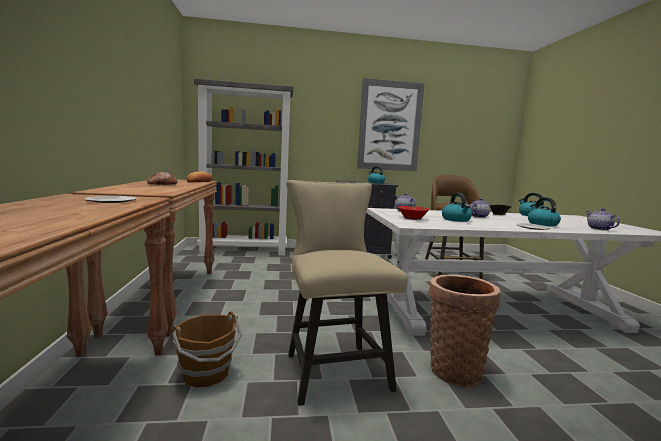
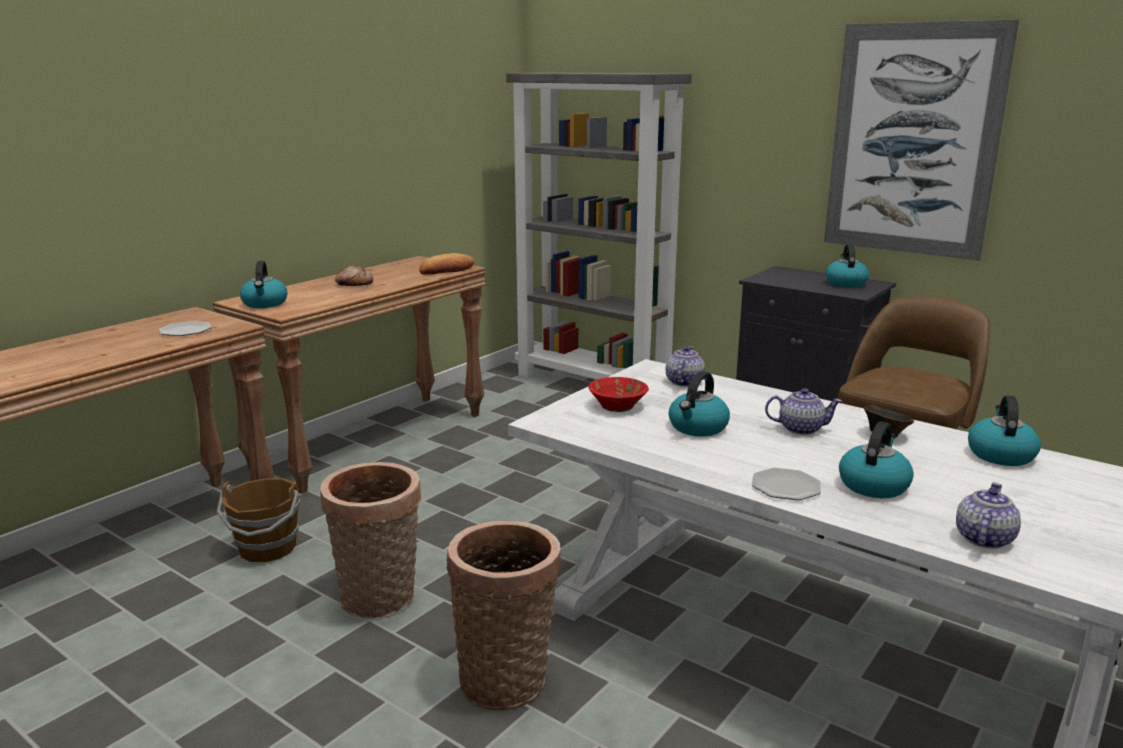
camera: 45 degrees right, 10 degrees up
(128, 191) = (265, 304): none -> kettle
(333, 367) = (379, 600): beige chair -> basket

